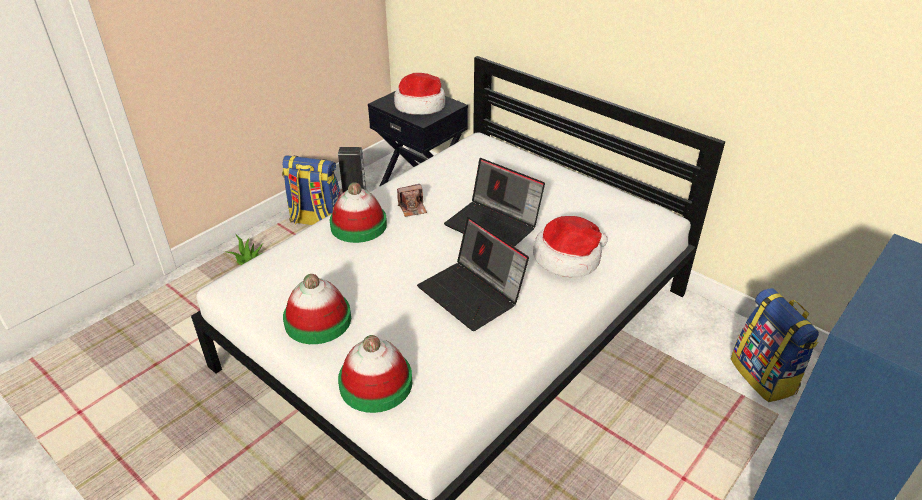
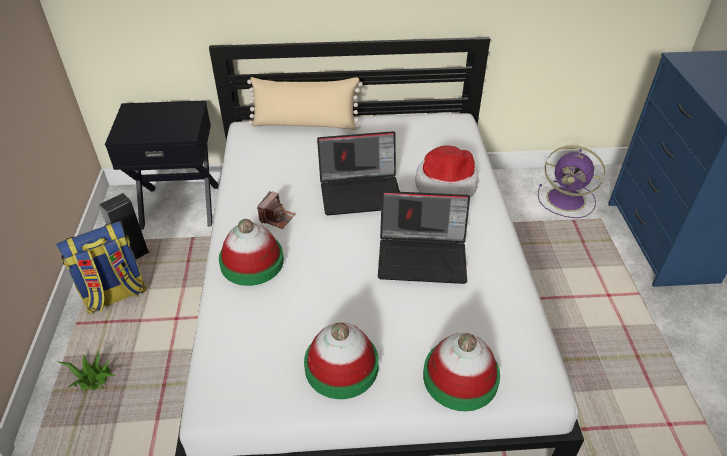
camera: 45 degrees left, 5 degrees up
(420, 105) = (163, 121): hat -> none
(526, 158) = (305, 124): none -> beige pillow
(764, 376) = (567, 200): backpack -> purple fan

